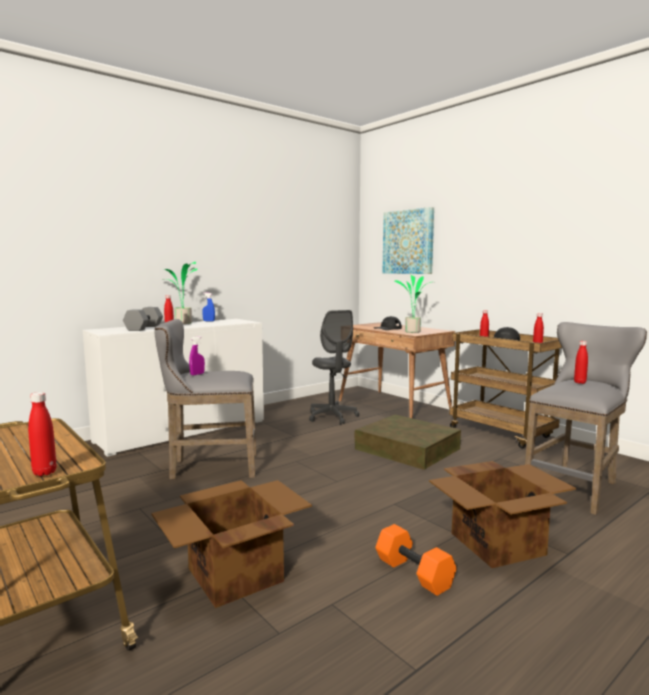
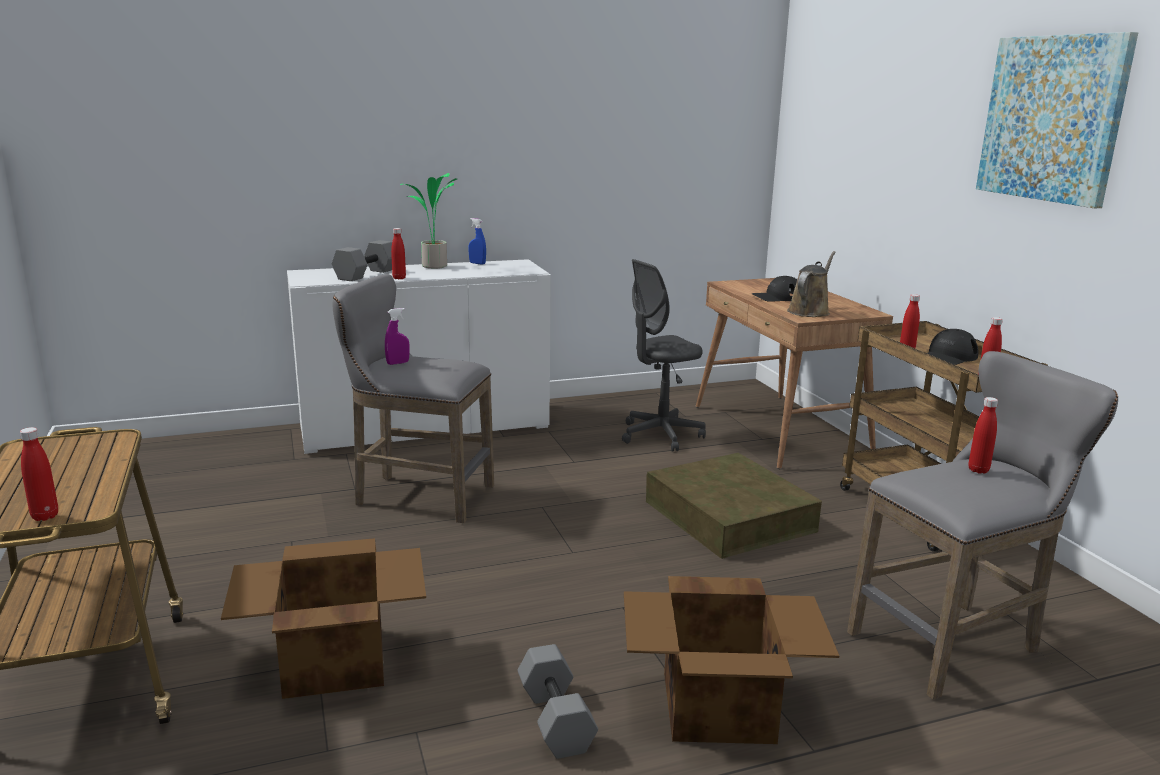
camera: 20 degrees right, 10 degrees up
(332, 417) = (660, 435): grey office chair -> grey office chair turned 60 degrees clockwise
(408, 242) = (846, 137): picture -> picture (1052, 119)
(412, 573) = (553, 718): orange dumbbell -> grey dumbbell
(413, 332) = (810, 311): potted plant -> brown watering can

